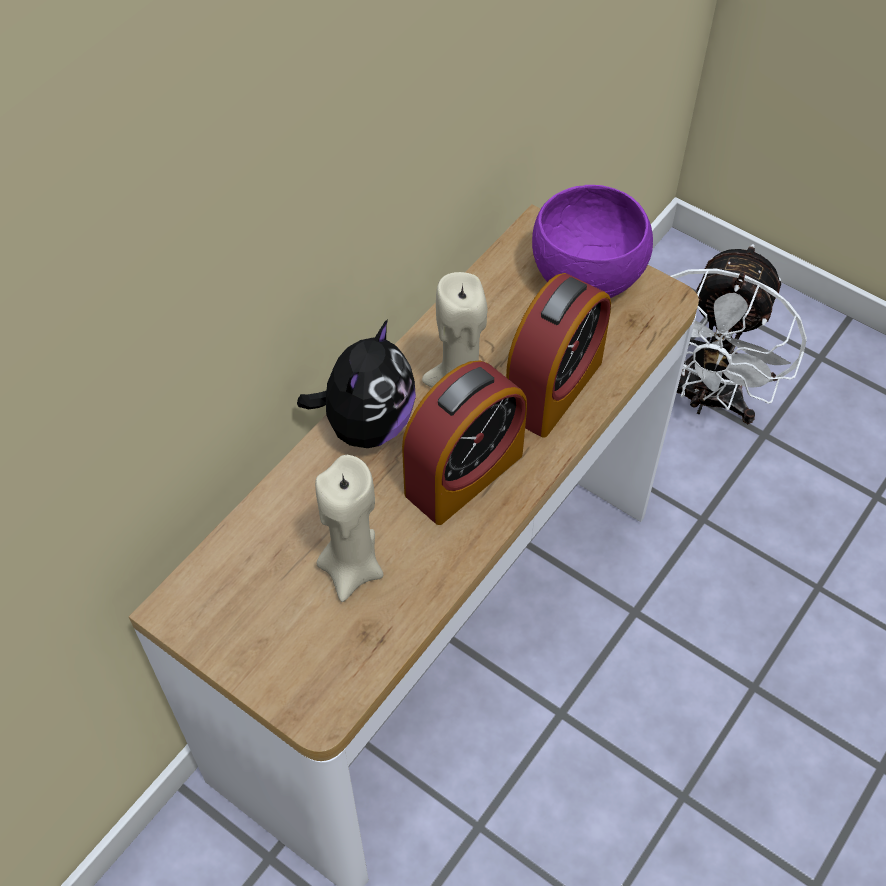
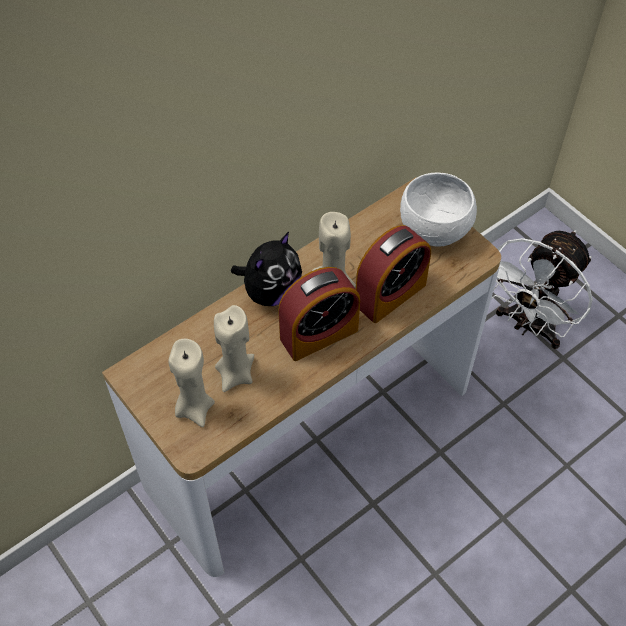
camera: 15 degrees right, 0 degrees up
(301, 639) = (194, 408): none -> beige candle
(587, 276) = (435, 230): purple bowl -> white bowl

